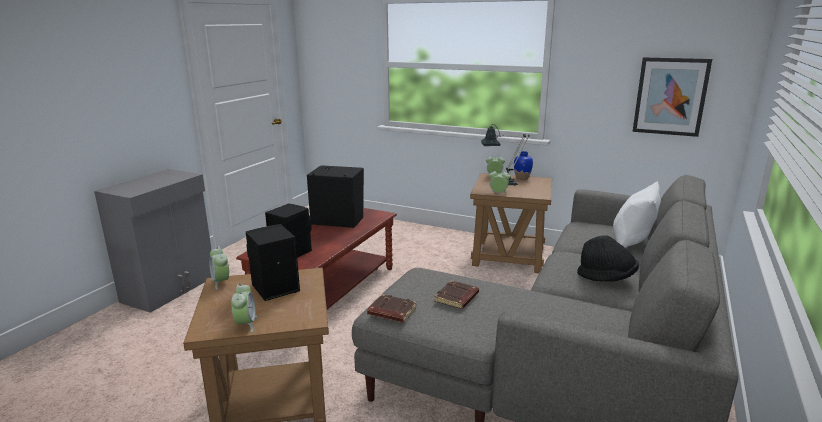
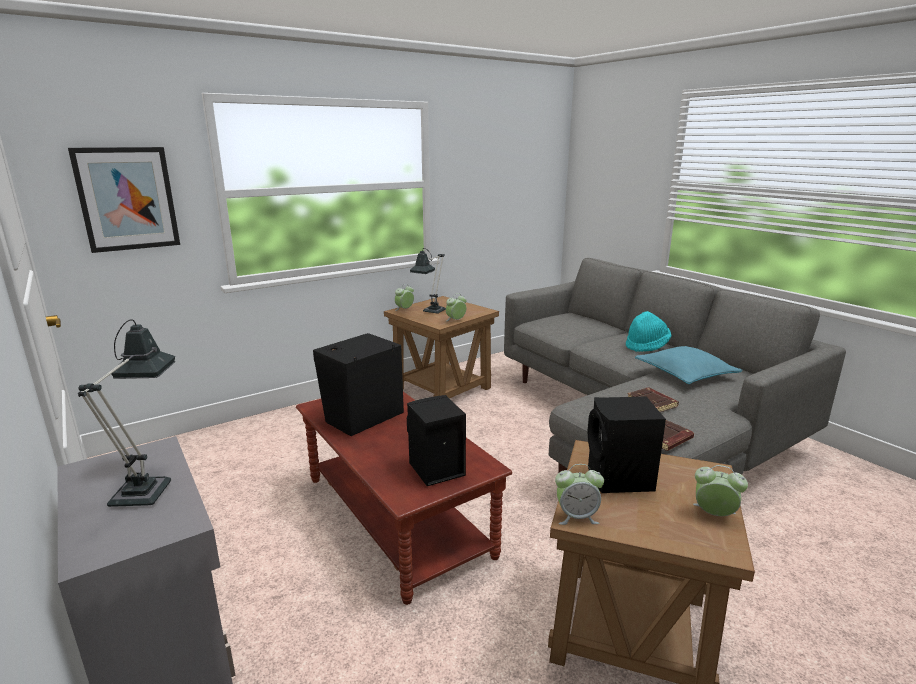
camera: 60 degrees left, 0 degrees up
(157, 182) = (147, 486): none -> table lamp
(522, 178) = (427, 303): blue vase -> none
(558, 306) = (685, 374): none -> turquoise pillow
(606, 277) = (646, 346): black hat -> turquoise hat
(633, 241) = (586, 321): white pillow -> none
(670, 96) = (520, 199): picture -> picture (127, 199)

